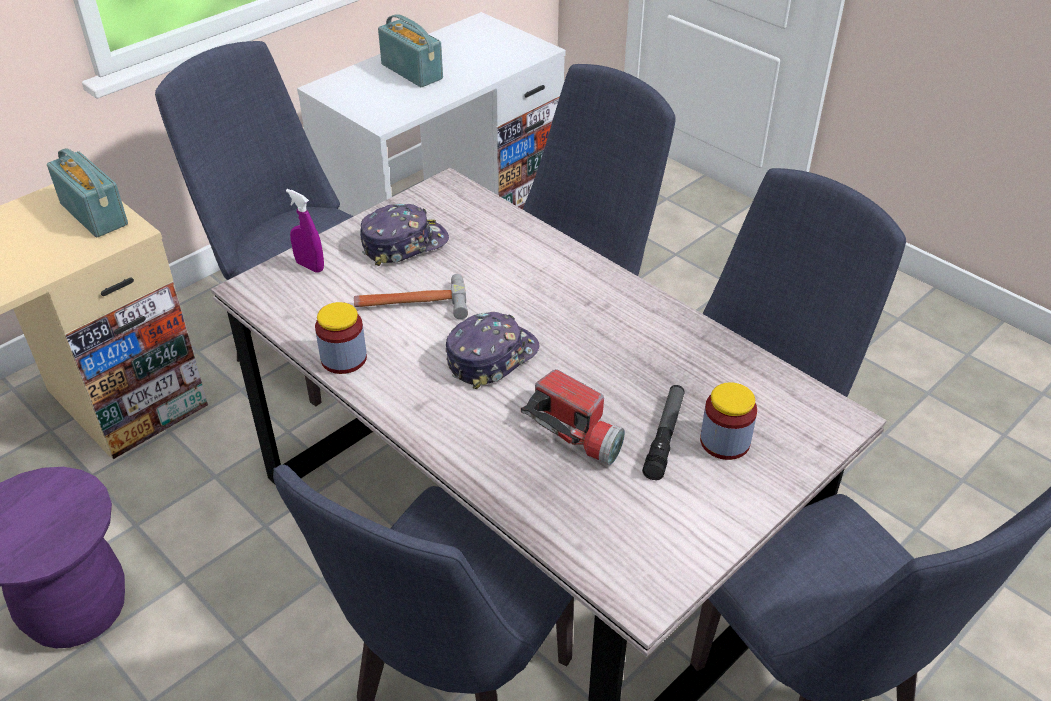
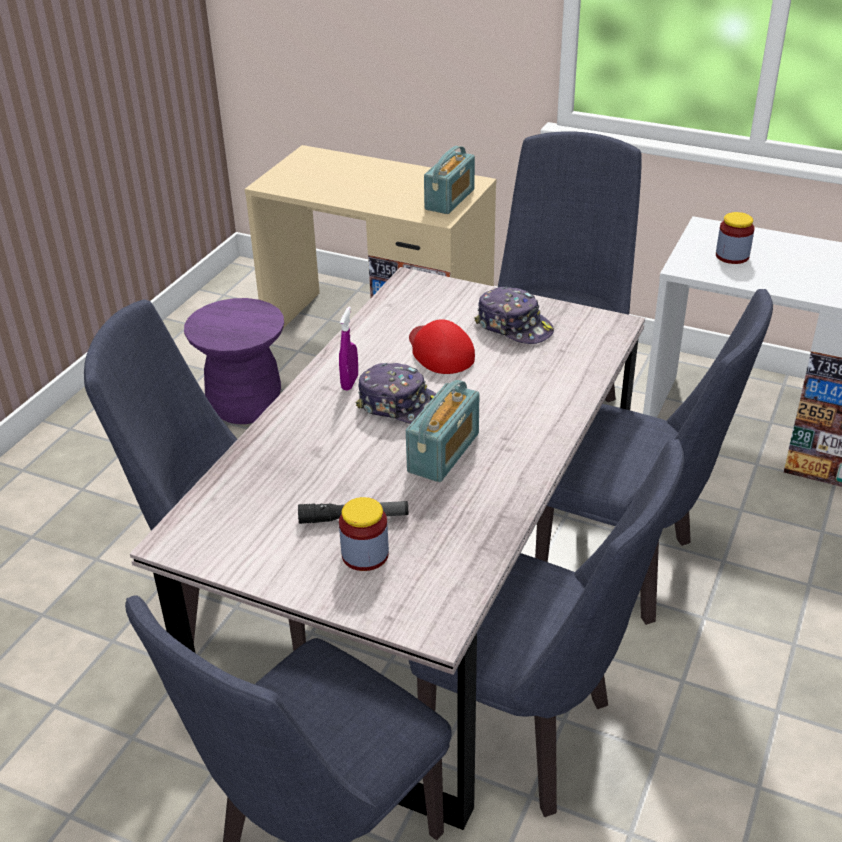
camera: 70 degrees right, 5 degrees down
(310, 266) = (453, 295): purple spray bottle -> purple spray bottle (350, 382)
(344, 358) = (358, 341): jar -> jar (732, 256)
(410, 304) = (439, 351): hammer -> red cap
(412, 71) = (783, 257): radio -> radio (444, 453)
(577, 431) = (336, 469): flashlight -> none

